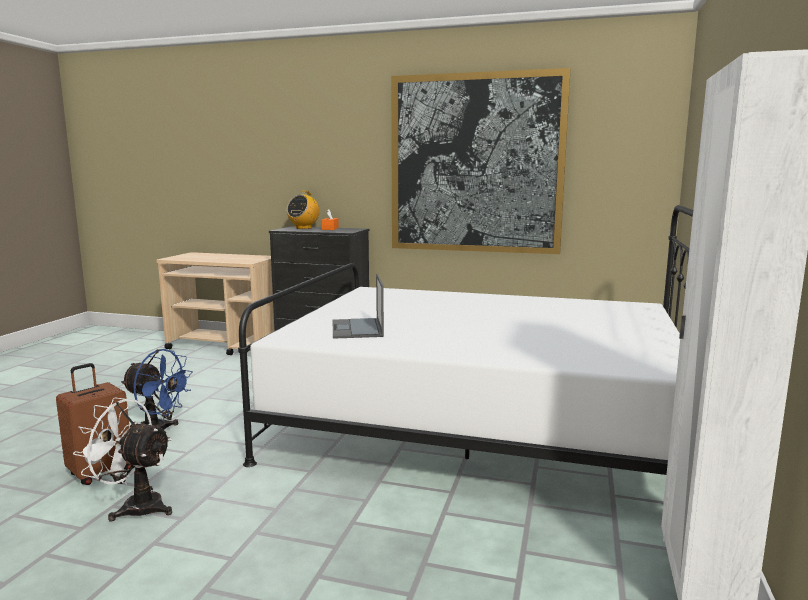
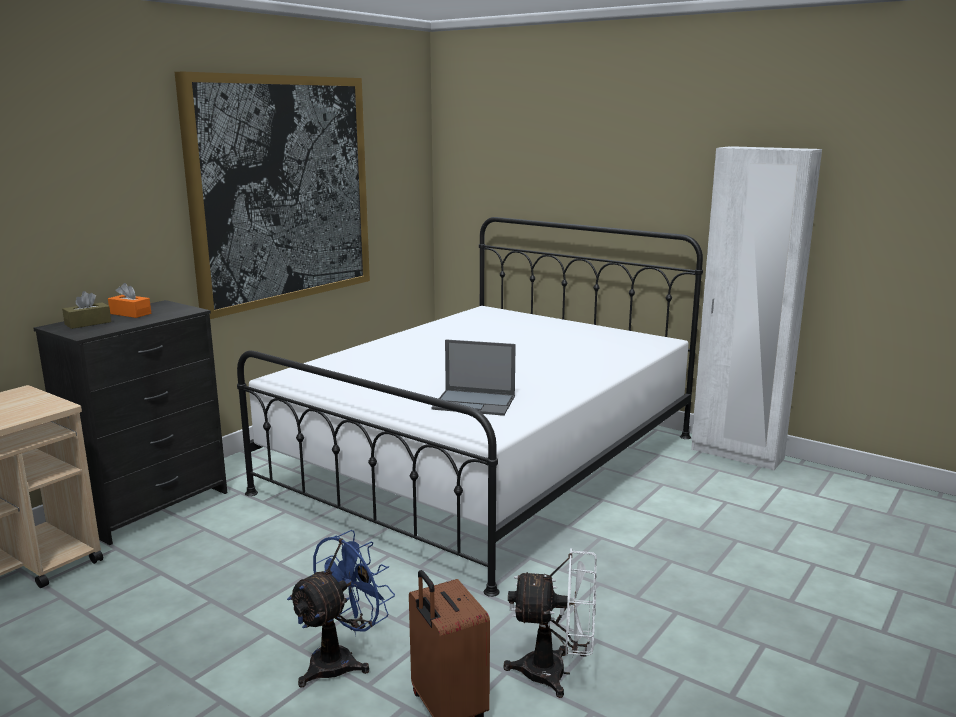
camera: 70 degrees left, 5 degrees up
(135, 506) = (556, 673): white fan -> white fan turned 120 degrees counterclockwise
(304, 228) = (88, 323): radio -> brown tissue box

